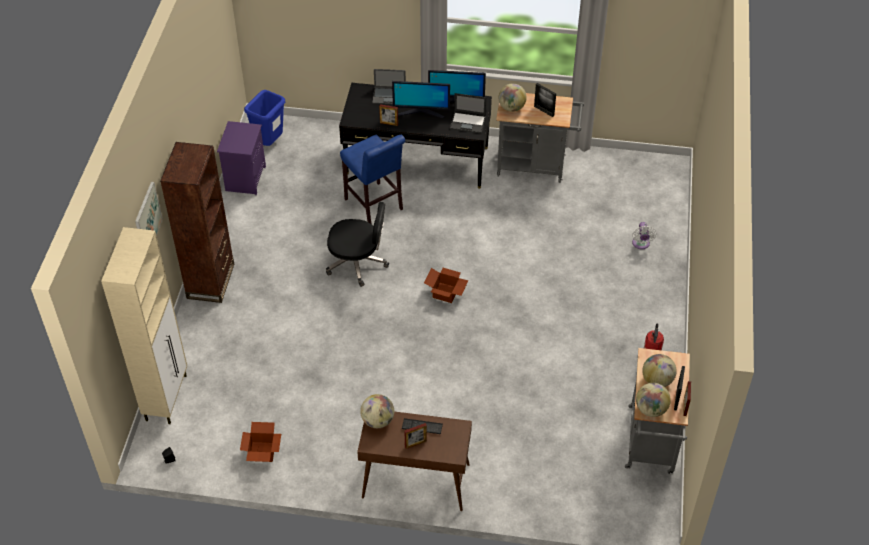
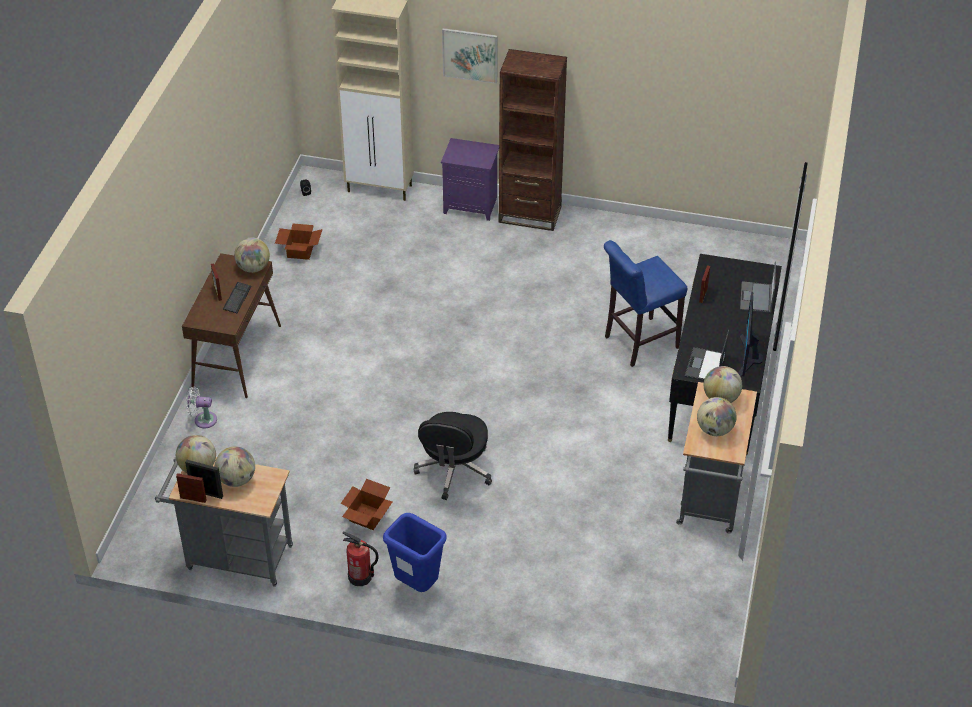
camera: 95 degrees right, 5 degrees down
(245, 178) = (687, 238): purple nightstand -> purple nightstand (472, 205)
(269, 143) = (748, 257): blue trash can -> blue trash can (417, 586)
(357, 263) = (546, 325): black office chair -> black office chair (454, 471)
(421, 112) = (725, 324): monitor -> none
(446, 293) = (490, 396): cardboard box -> cardboard box (366, 517)
(544, 111) = (714, 430): picture frame -> globe
(641, 244) = (556, 597): white fan -> white fan (203, 420)

